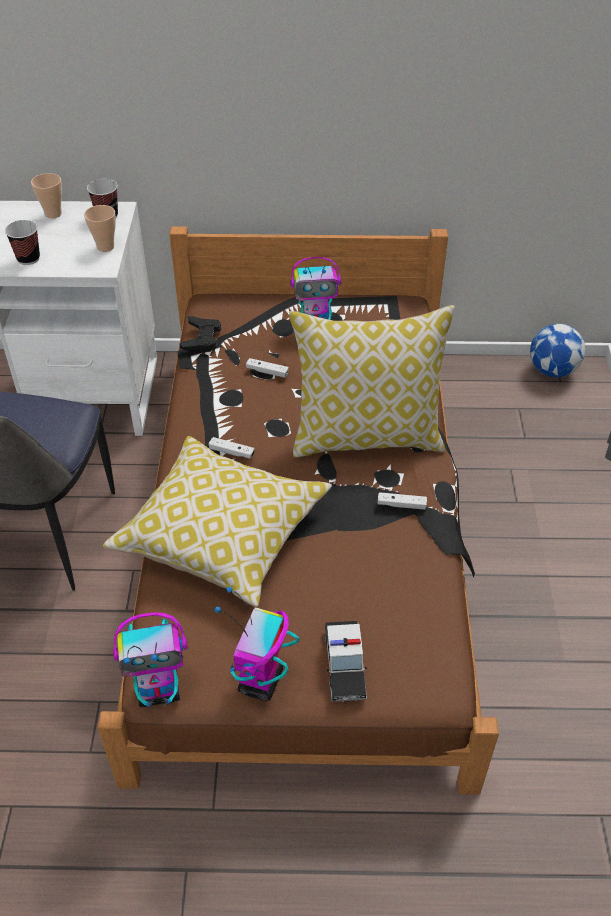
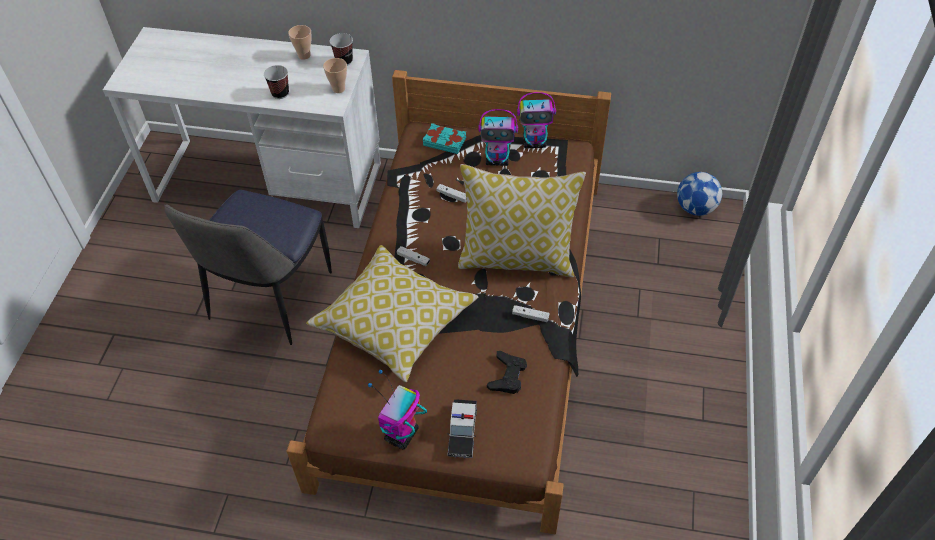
camera: 10 degrees right, 5 degrees up
(160, 691) = (331, 432): toy robot -> toy robot (535, 143)
(201, 338) = (407, 162): black game controller -> black game controller (507, 376)
(244, 311) = (444, 141): none -> turquoise book

